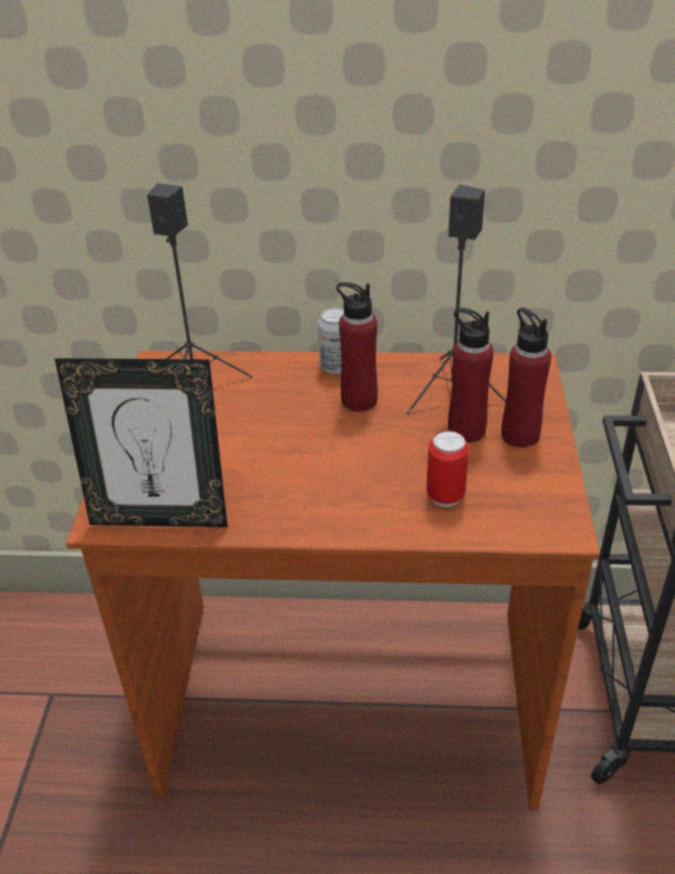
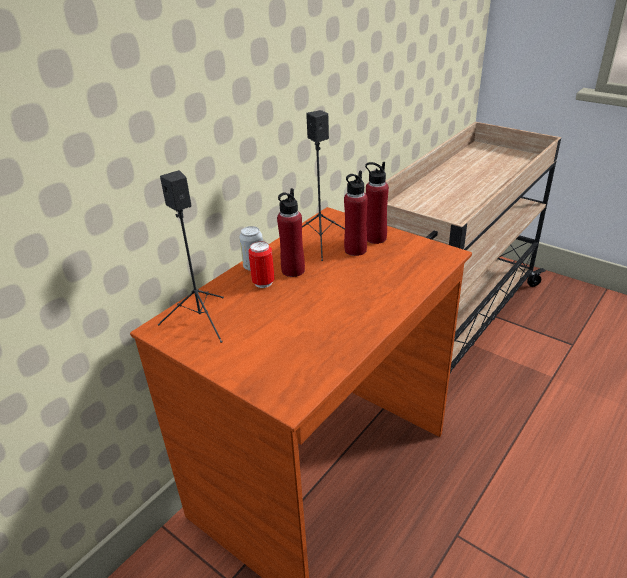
camera: 55 degrees left, 5 degrees down
(160, 517) = (313, 376): picture frame -> none
(445, 496) = (397, 274): can -> can (263, 283)

